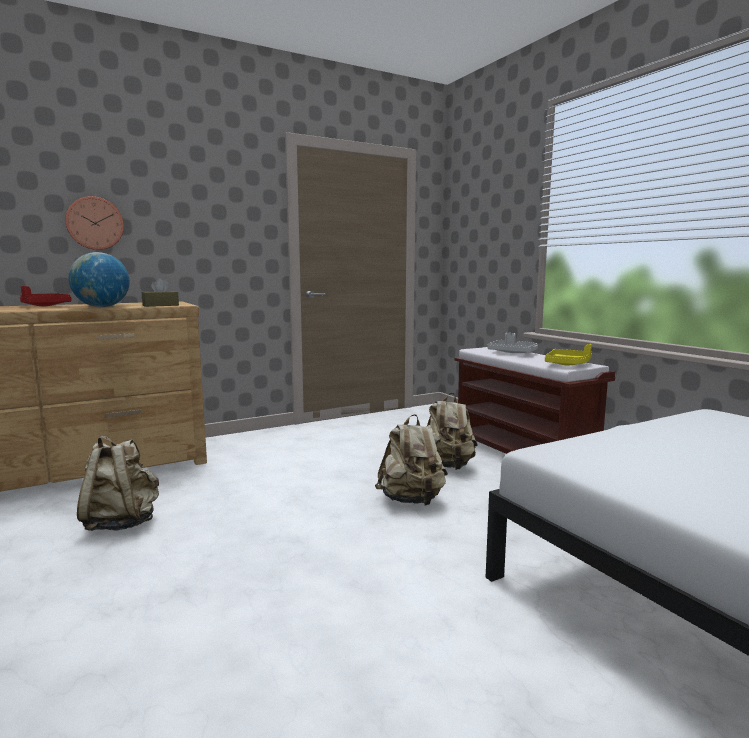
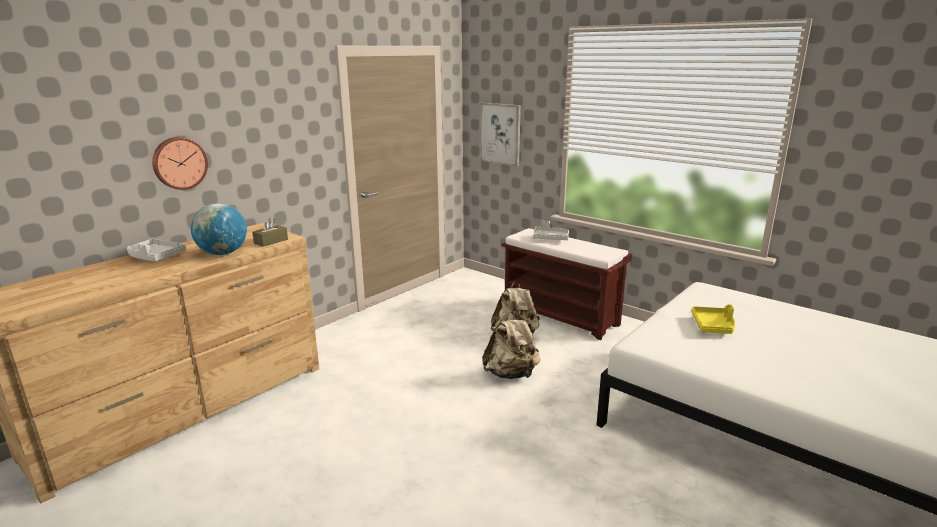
camera: 20 degrees left, 10 degrees up
(43, 306) = (155, 257): red tray -> grey tray
(122, 522) = (307, 441): beige backpack -> none
(477, 242) = (500, 134): none -> picture
(568, 364) = (601, 252): yellow tray -> yellow tray (713, 326)

